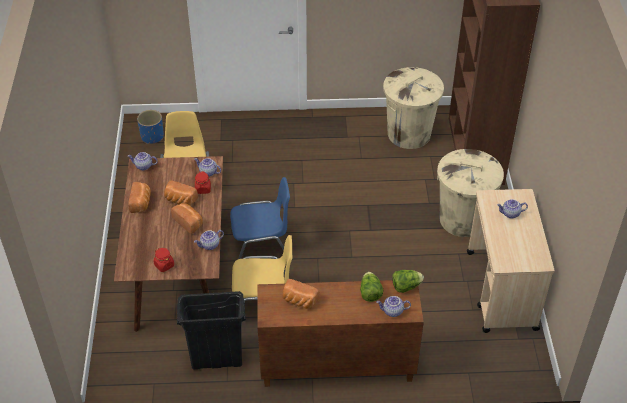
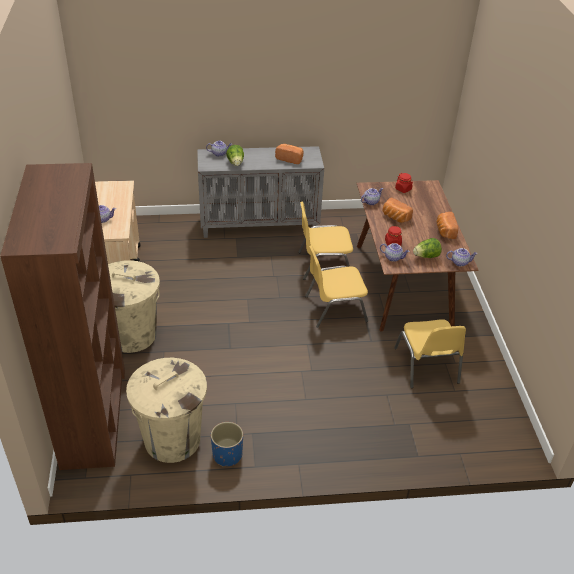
camera: 175 degrees right, 5 degrees down
(152, 136) = (494, 426): blue planter -> blue planter (227, 455)
(180, 200) = (410, 234): bread -> none
(216, 360) = (351, 227): black trash can -> none
(261, 244) = (334, 308): blue chair -> yellow chair
(336, 366) = (260, 225): brown cabinet -> grey cabinet
(406, 286) = (207, 167): lettuce -> lettuce (426, 256)

